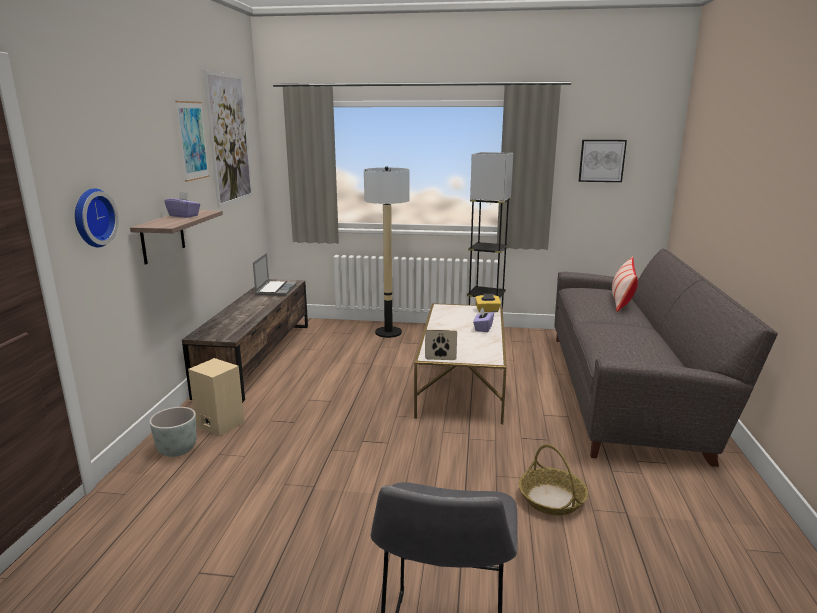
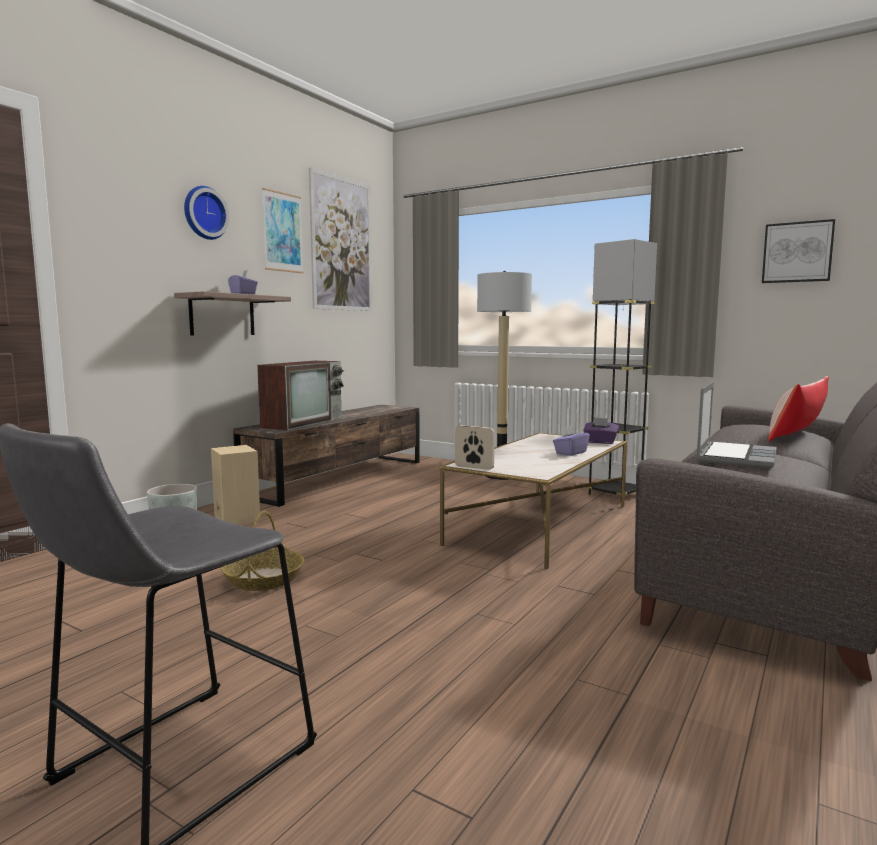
camera: 25 degrees right, 10 degrees down
(91, 218) = (121, 269): wall clock -> wall clock (204, 213)
(236, 320) = (303, 422): none -> television
(276, 289) = (378, 410): laptop -> laptop (735, 456)
(487, 310) = (600, 442): yellow tissue box -> purple tissue box
(552, 499) = (526, 653): basket -> basket (264, 579)

